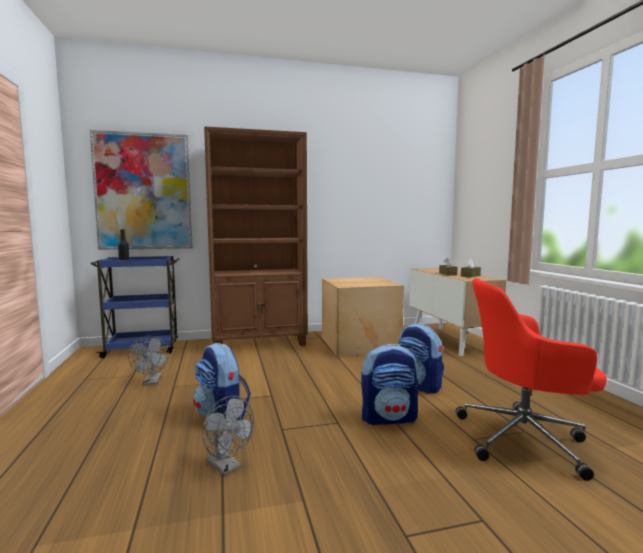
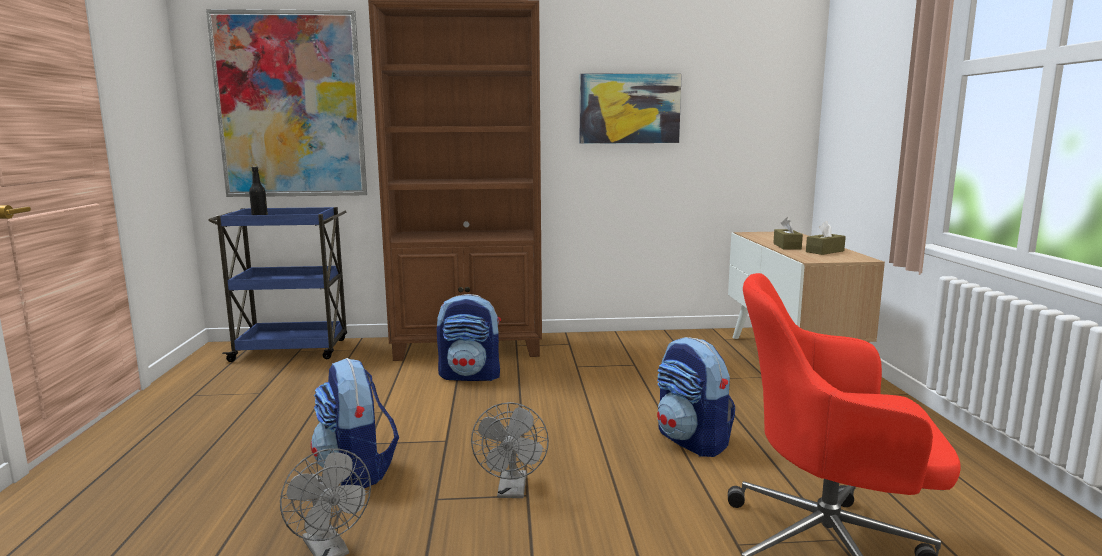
camera: 10 degrees right, 5 degrees up
(152, 382) = (283, 405): grey fan -> grey fan (512, 491)
(351, 198) = (629, 109): none -> picture
(358, 344) = (626, 359): cardboard box -> none
(389, 418) = (613, 495): backpack -> backpack (471, 376)

